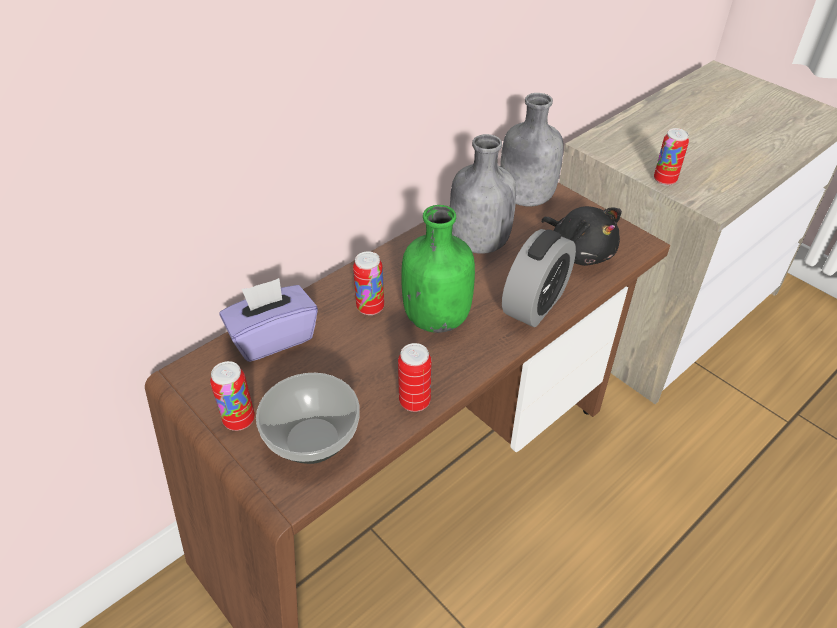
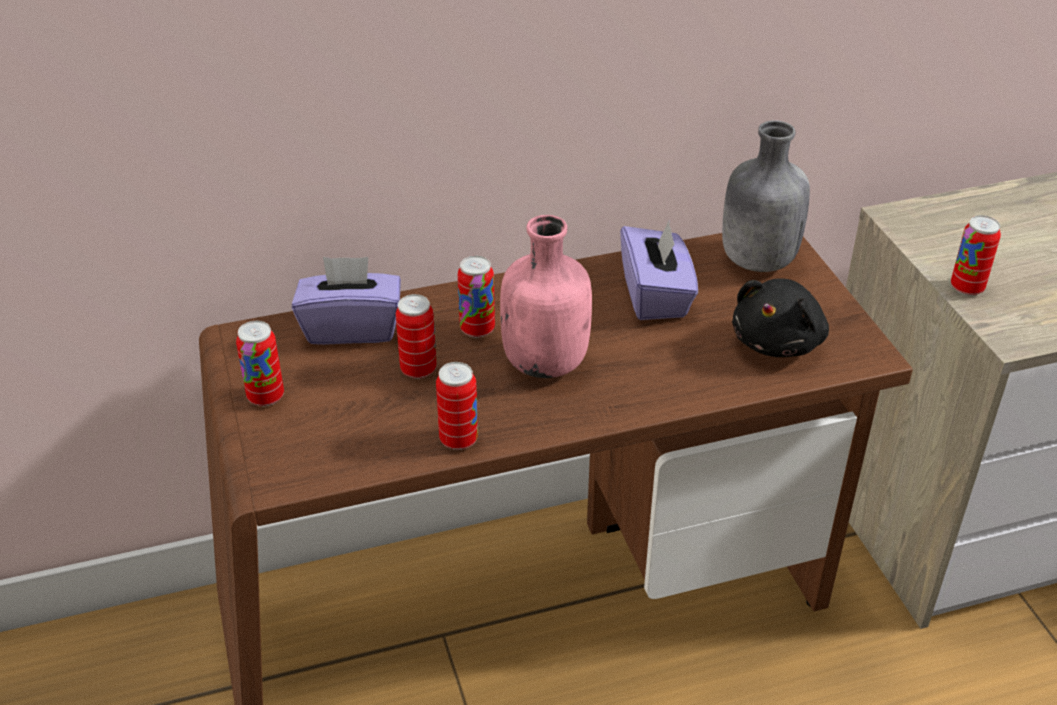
camera: 25 degrees right, 5 degrees down
(314, 440) = (327, 441): bowl -> none
(347, 354) = (418, 369): none -> can
(437, 317) = (546, 362): green bottle -> pink bottle
(478, 243) = (656, 296): grey bottle -> purple tissue box
(535, 304) = (675, 383): alarm clock -> none
(579, 252) = (779, 342): black plush toy -> black plush toy turned 45 degrees clockwise

